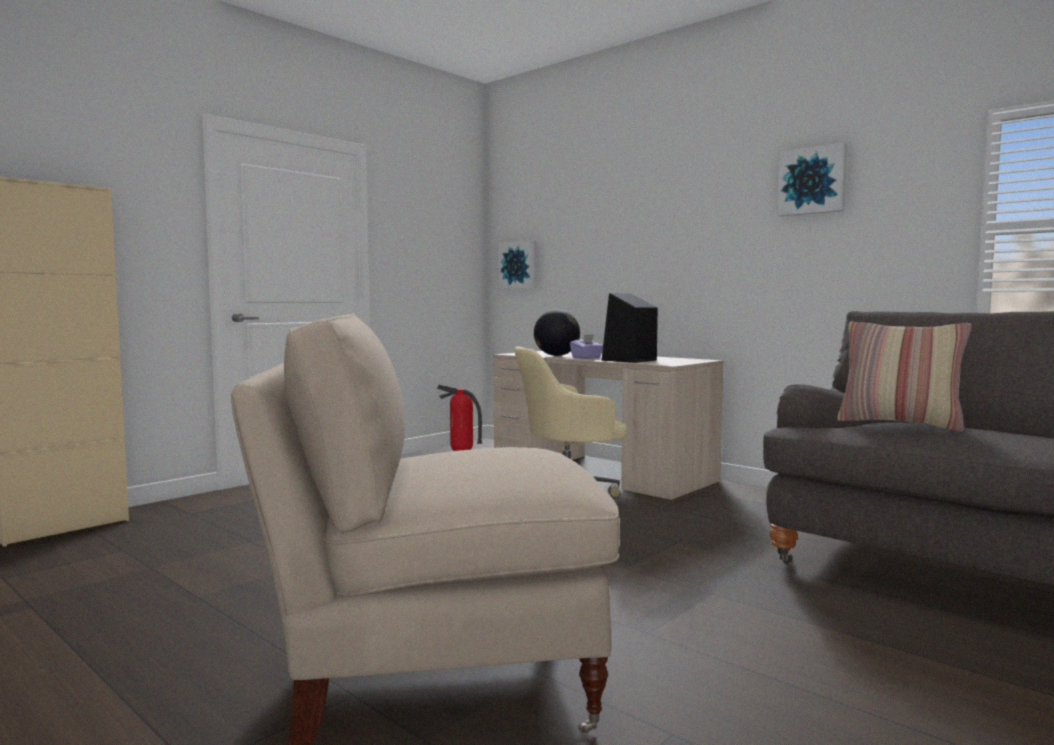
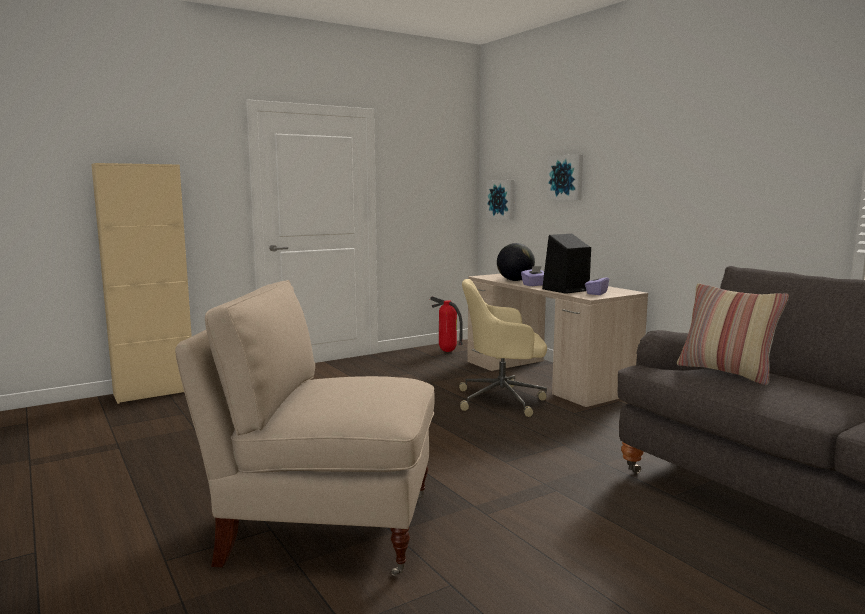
camera: 15 degrees right, 5 degrees up
(669, 361) = (596, 293): none -> purple tissue box
(812, 181) = (725, 142): picture -> picture (566, 177)

